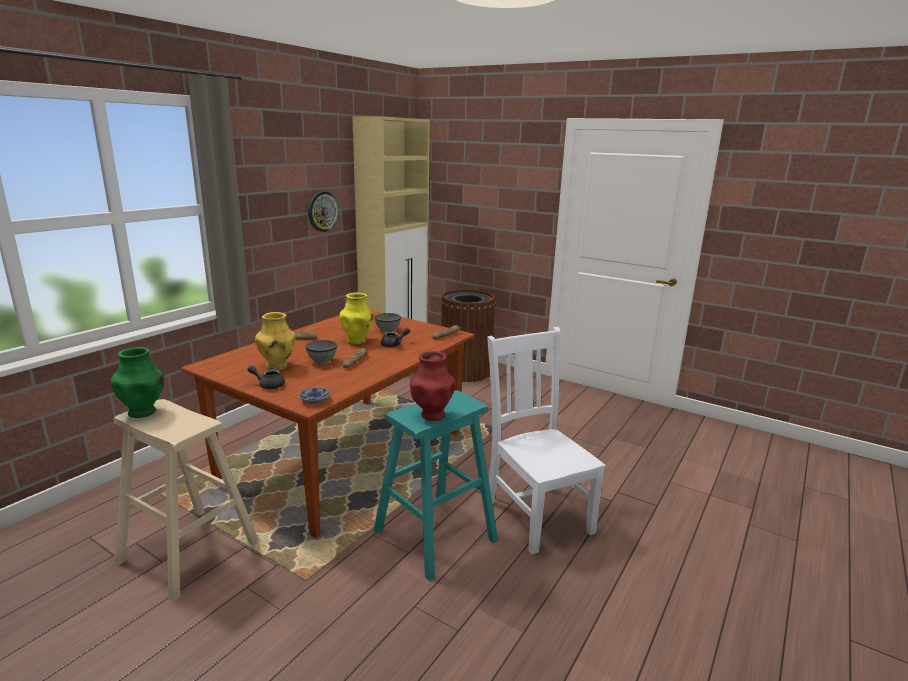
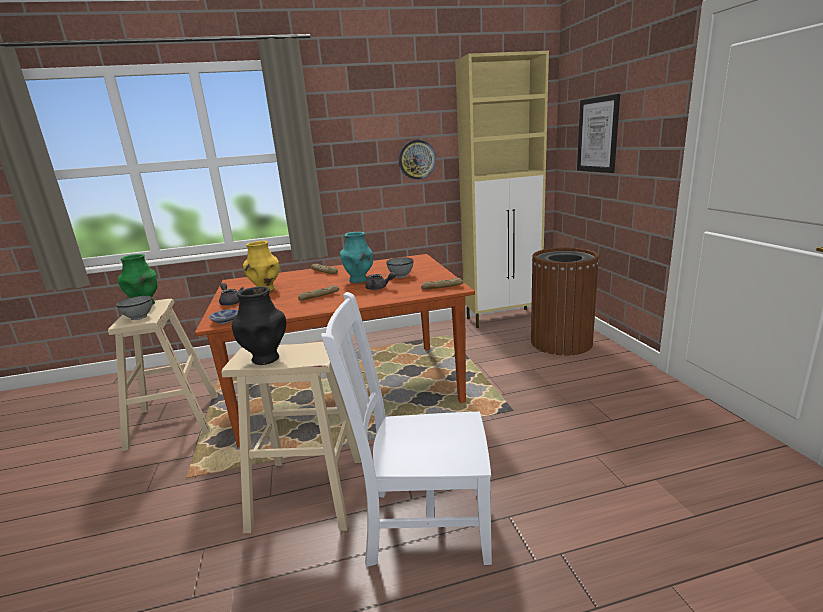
camera: 45 degrees right, 0 degrees up
(322, 361) = (299, 292): grey bowl -> grey bowl (139, 317)
(357, 341) = (359, 280): yellow vase -> turquoise vase
(432, 415) = (266, 358): red vase -> black vase
(435, 535) = (308, 492): turquoise stool -> beige stool
(472, 195) = (598, 135): none -> picture
(536, 514) = (422, 524): white chair -> white chair turned 105 degrees counterclockwise

